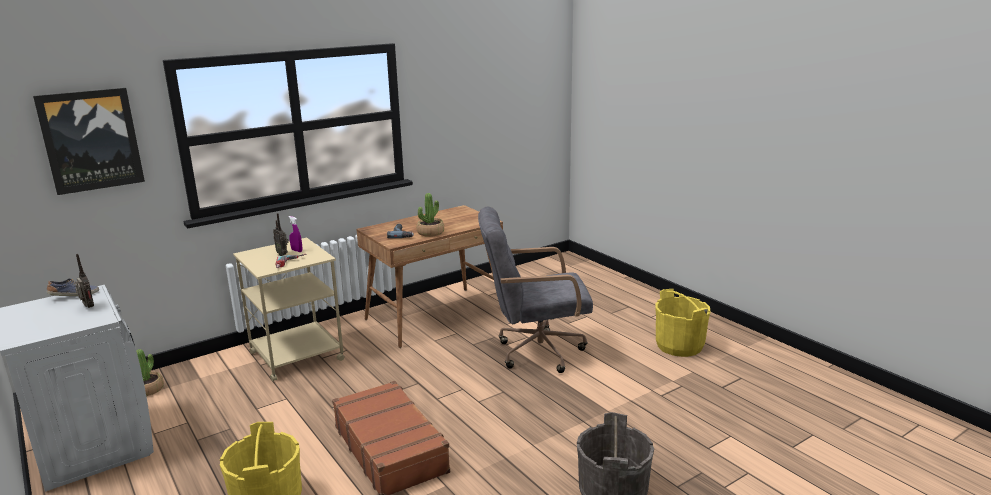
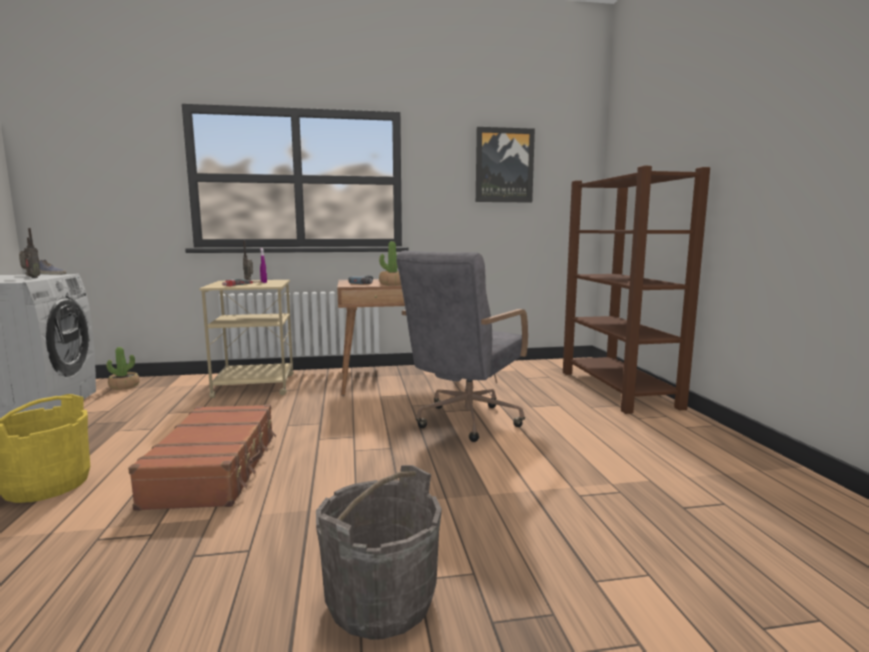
camera: 25 degrees right, 10 degrees down
(91, 140) = (116, 164): picture -> picture (504, 165)
(535, 353) = (465, 423): grey office chair -> grey office chair turned 75 degrees counterclockwise
(617, 288) = (618, 389): none -> brown bookcase
(679, 346) = (653, 450): yellow bucket -> none

